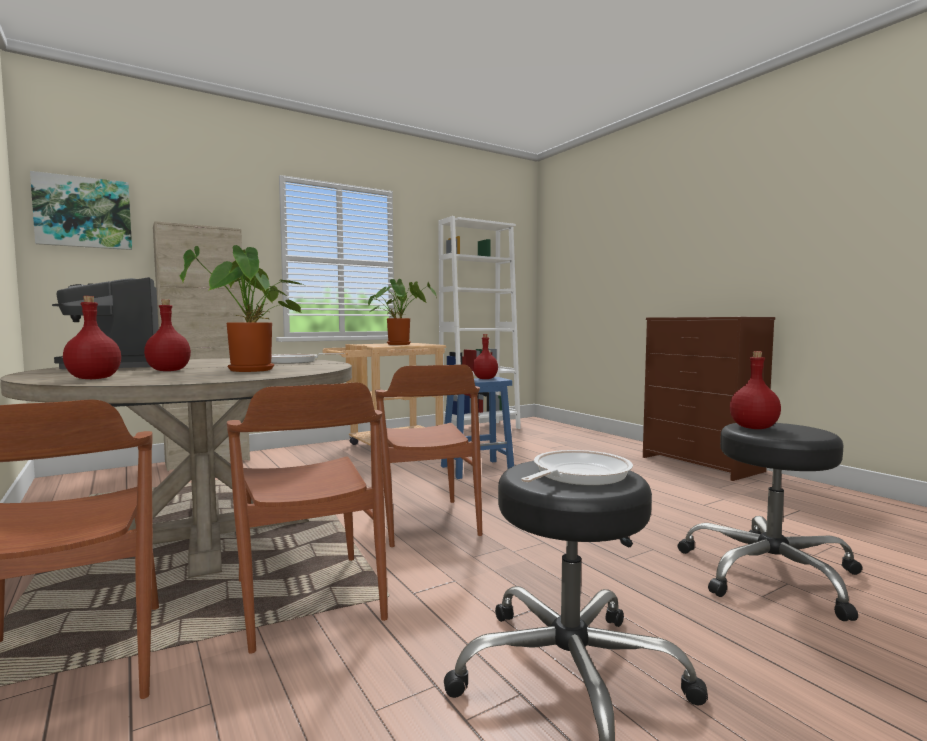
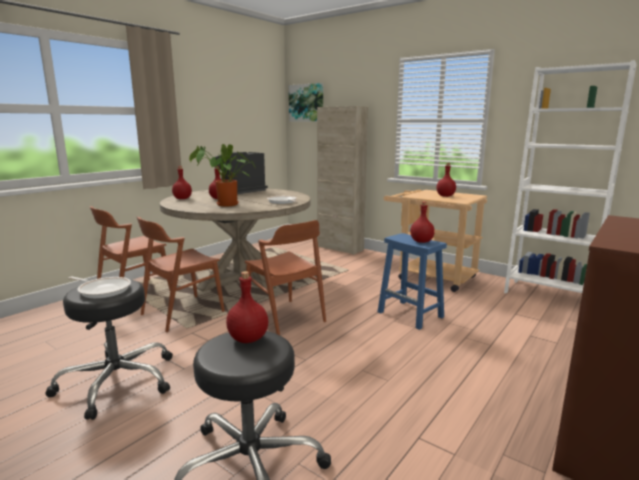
camera: 70 degrees right, 10 degrees up
(400, 344) = (445, 196): potted plant -> red bottle
(425, 522) = (285, 318): brown chair -> brown chair turned 90 degrees counterclockwise

